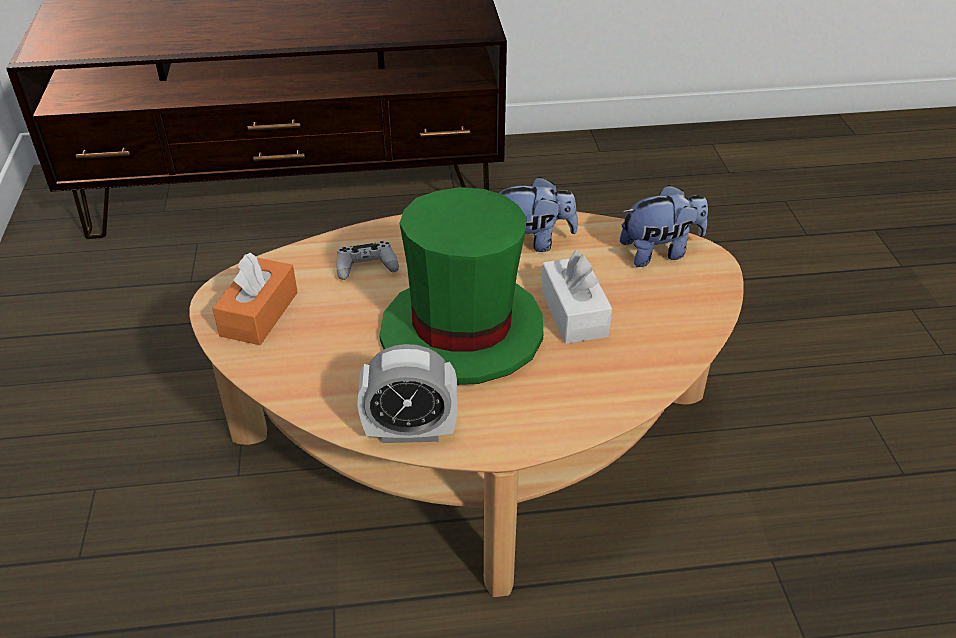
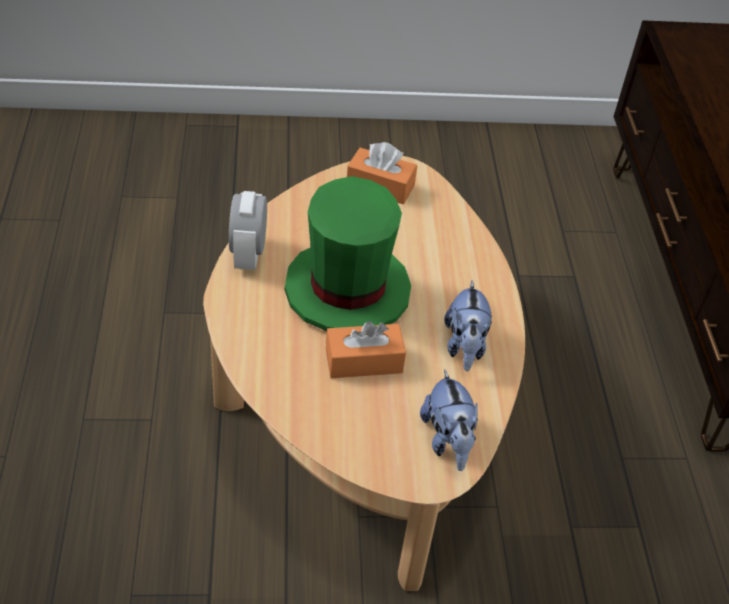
camera: 90 degrees right, 5 degrees up
(366, 267) = (433, 242): white game controller -> none
(574, 313) = (364, 361): white tissue box -> orange tissue box

